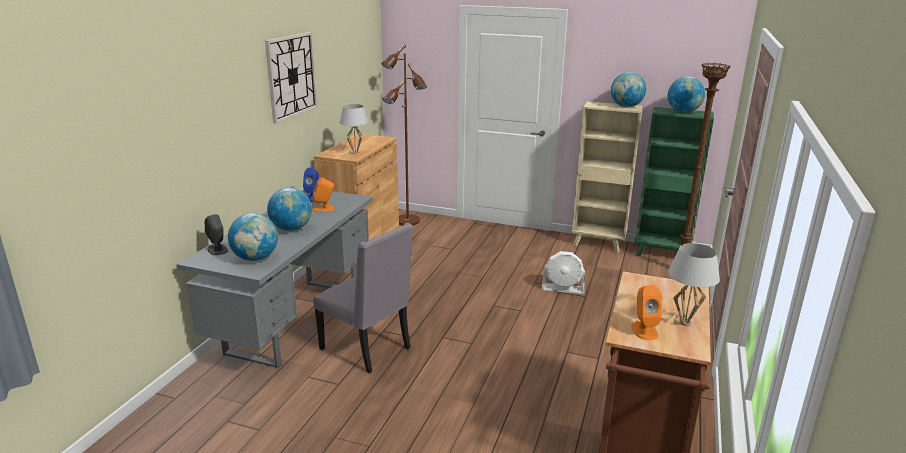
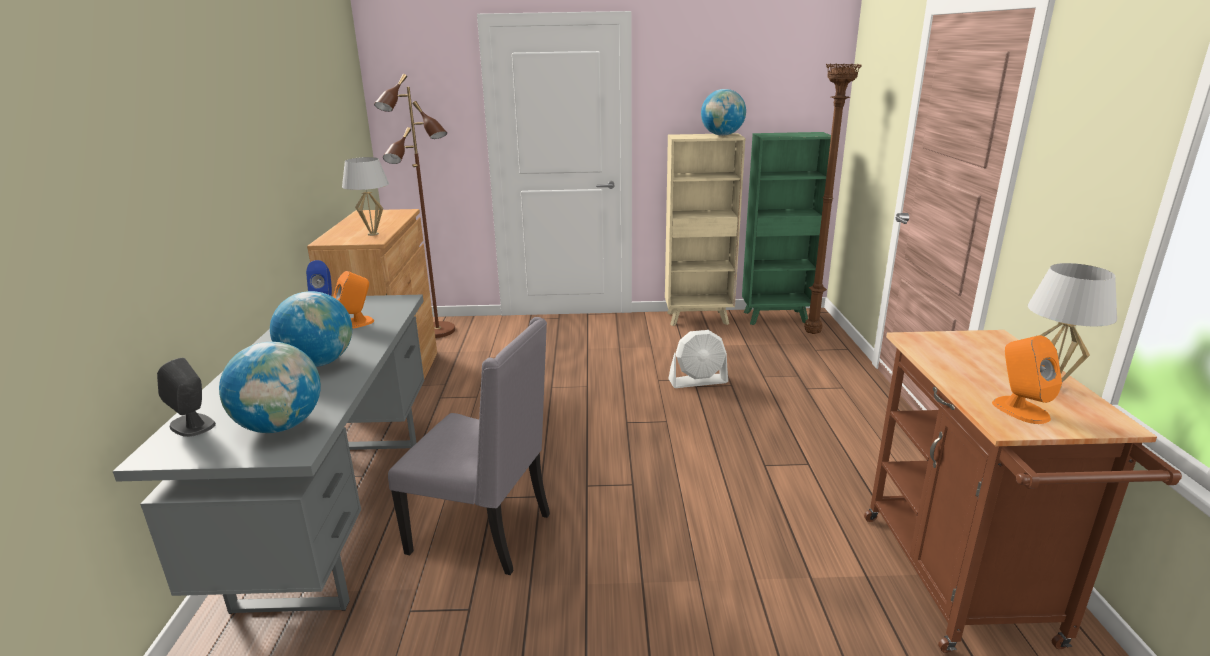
camera: 20 degrees left, 0 degrees up
(291, 76) = (256, 111): wall clock -> none
(683, 112) = (793, 134): globe -> none

